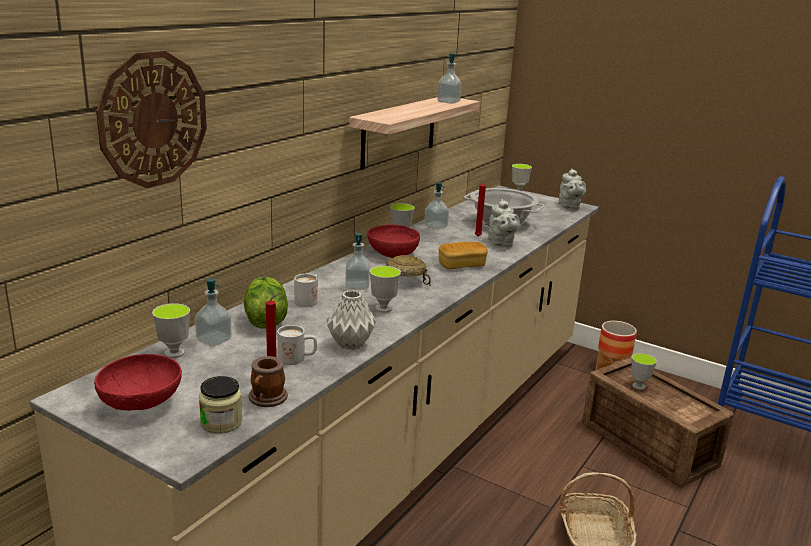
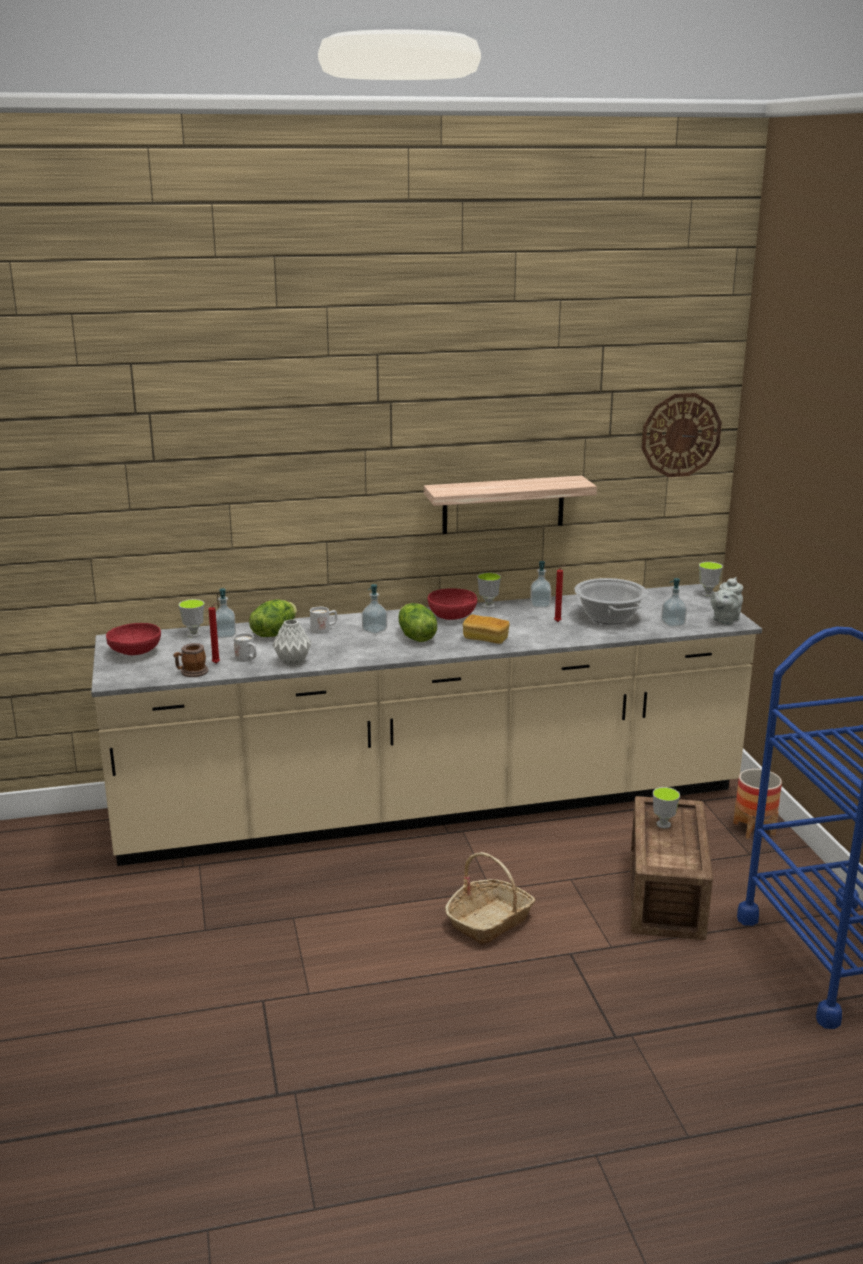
camera: 45 degrees right, 0 degrees up
(153, 120) = (203, 471): wall clock -> wall clock (680, 435)
(221, 422) = (152, 674): jar -> none
(383, 309) = (359, 649): cup -> none
(405, 281) = (415, 637): beige bowl -> lettuce
(448, 102) = (559, 483): soap dispenser -> soap dispenser (673, 623)
(501, 243) = (563, 632): grey teapot -> none

